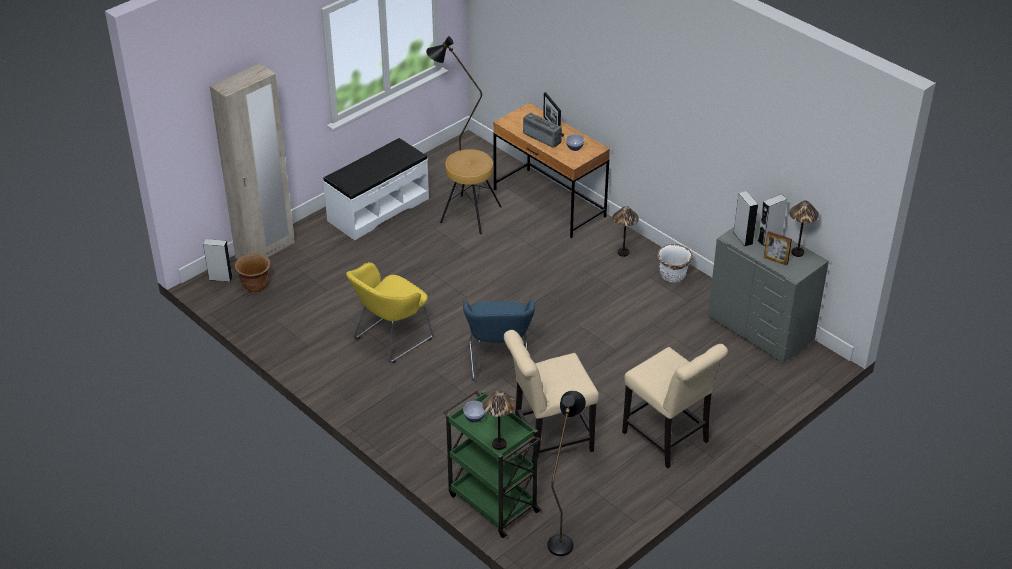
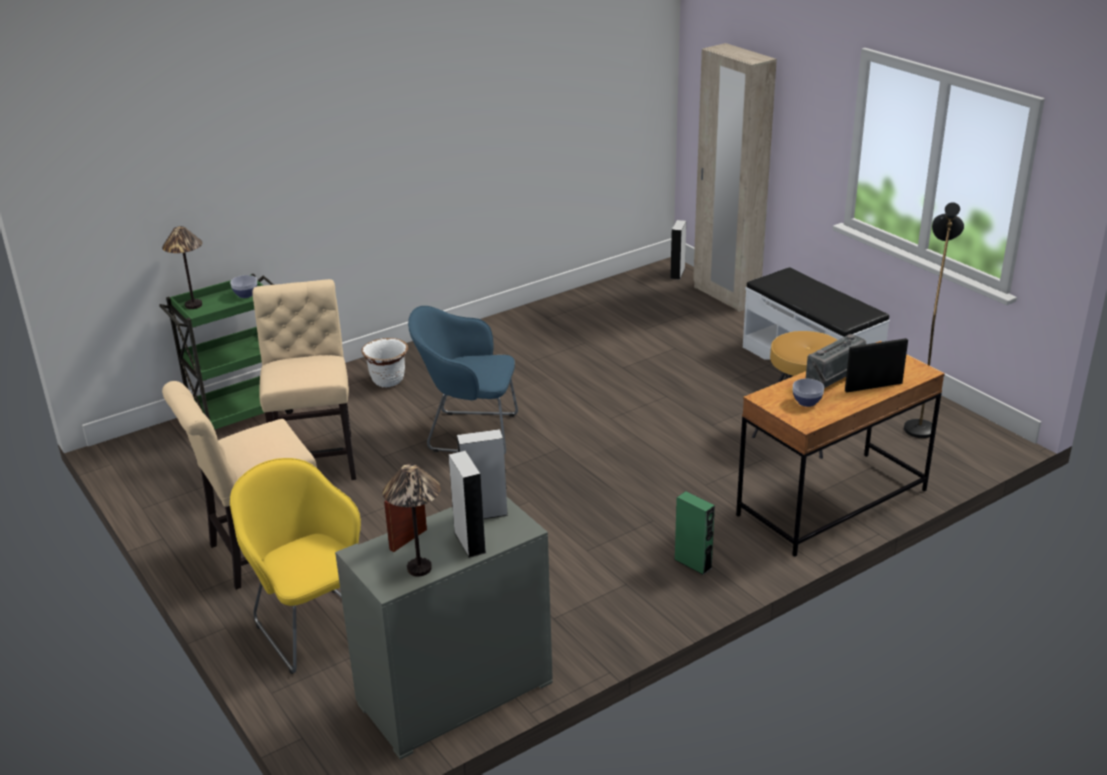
camera: 100 degrees right, 10 degrees down
(255, 286) = (660, 291): brown planter -> none
(390, 340) = (541, 364): yellow armchair -> yellow armchair (312, 625)
(562, 538) = (156, 454): black floor lamp -> none
(623, 253) = (693, 563): table lamp -> green speaker
(672, 276) = (622, 610): white planter -> white planter (388, 381)

